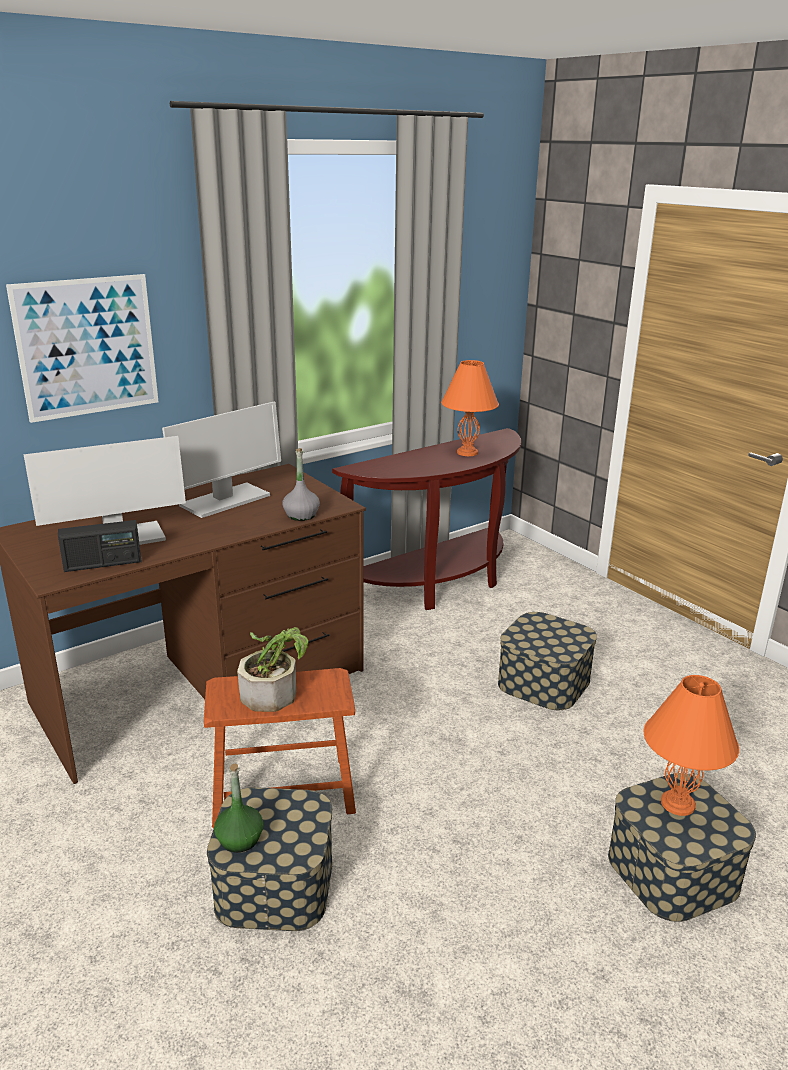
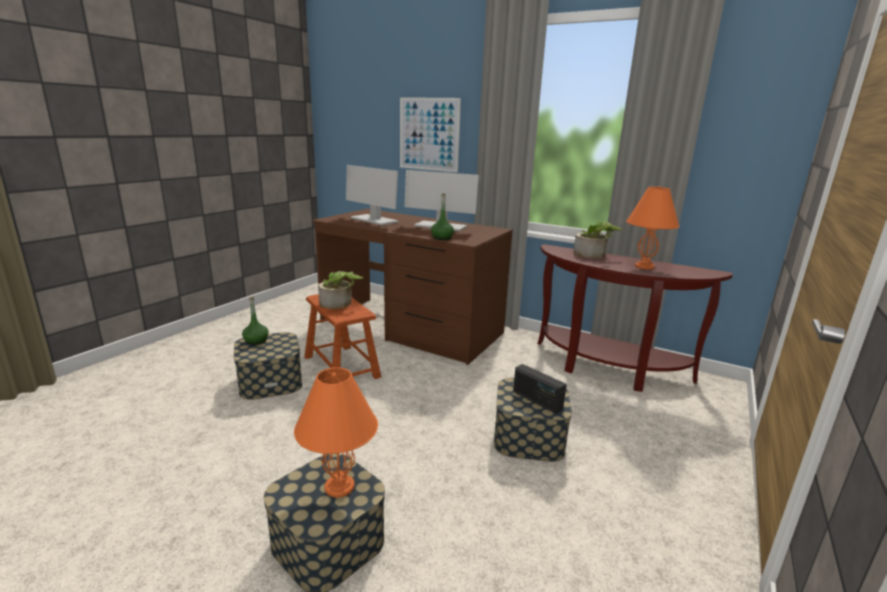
camera: 65 degrees right, 5 degrees down
(103, 564) = (347, 222): radio -> radio (537, 400)
(301, 515) = (442, 238): grey bottle -> green bottle
(406, 459) = (593, 255): none -> potted plant

